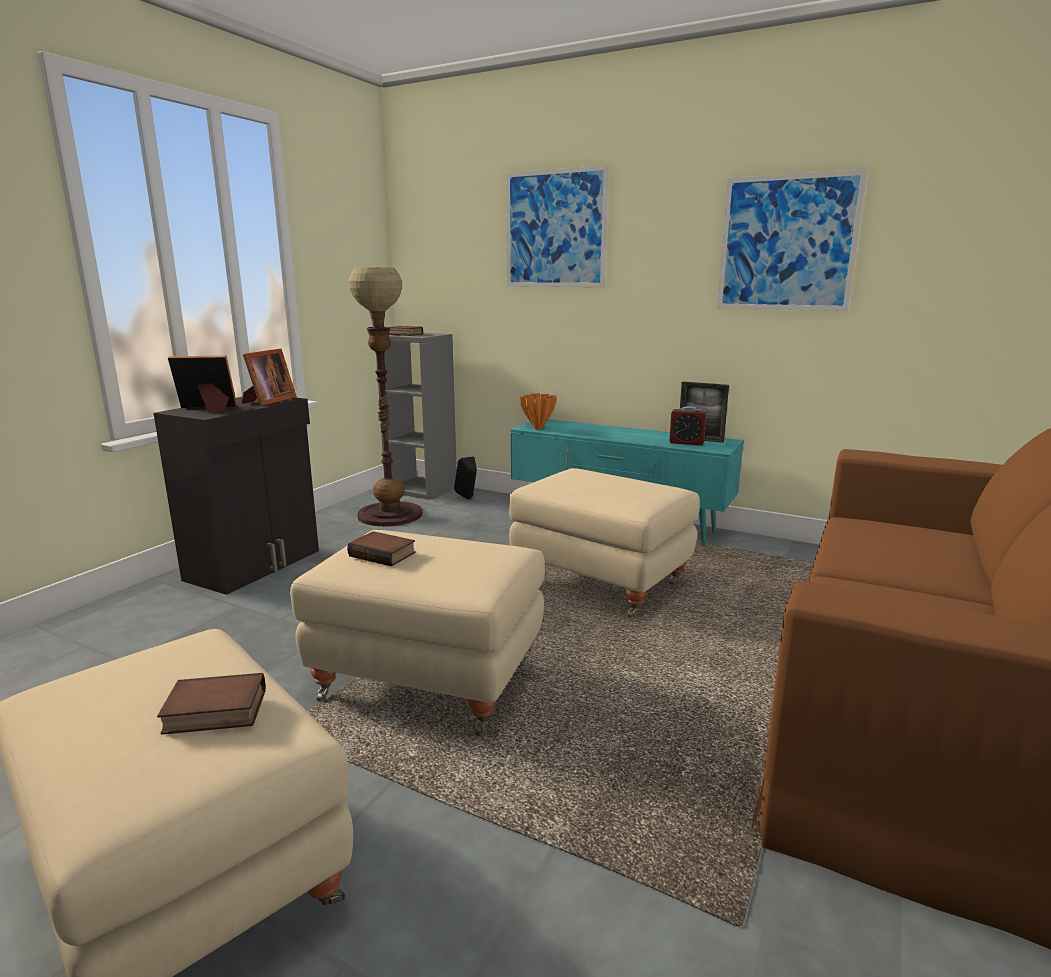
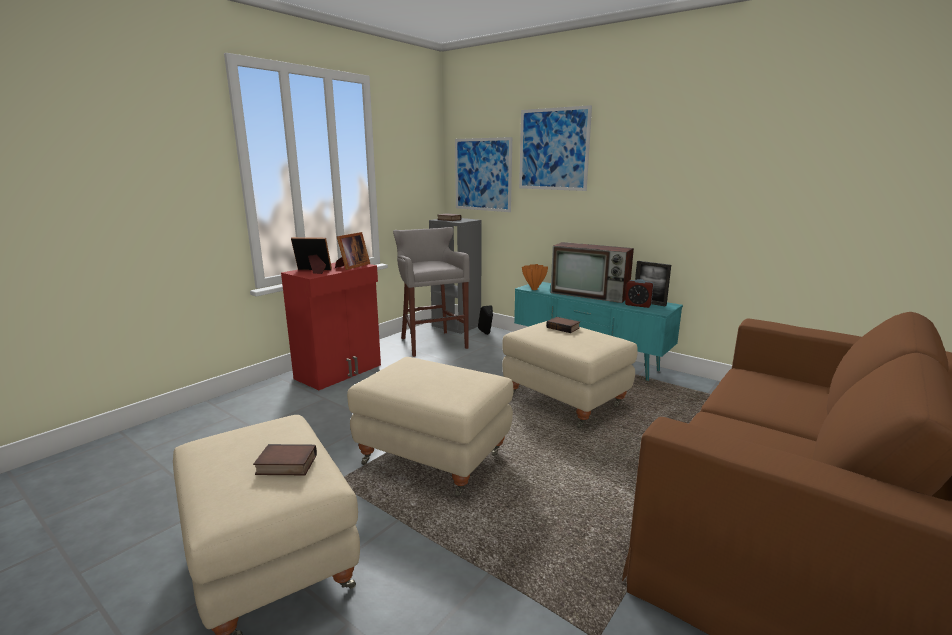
camera: 10 degrees right, 0 degrees up
(256, 565) = (340, 372): black cabinet -> red cabinet
(384, 554) = (407, 374): book -> book (564, 327)
(390, 514) = (431, 342): floor lamp -> grey stool
(618, 432) = (591, 295): none -> television
(787, 243) = (719, 163): picture -> picture (482, 174)

